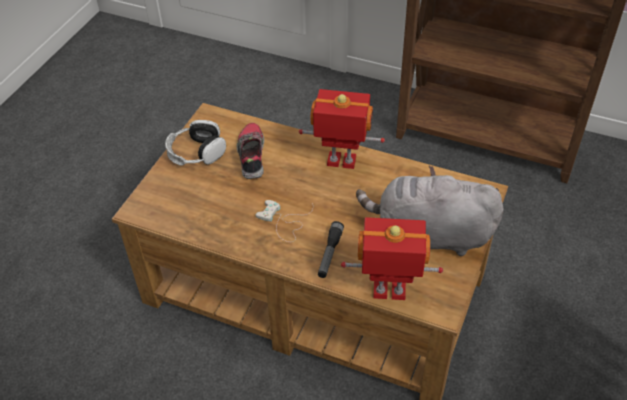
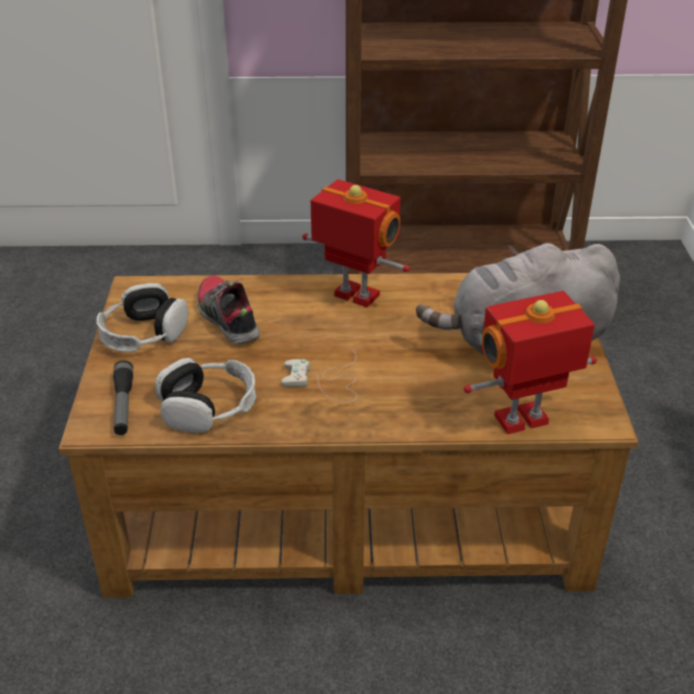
camera: 25 degrees left, 10 degrees down
(205, 218) = (208, 407): none -> headphones
(330, 254) = (413, 400): flashlight -> flashlight (123, 405)
(341, 162) = (355, 297): toy robot -> toy robot turned 45 degrees clockwise

